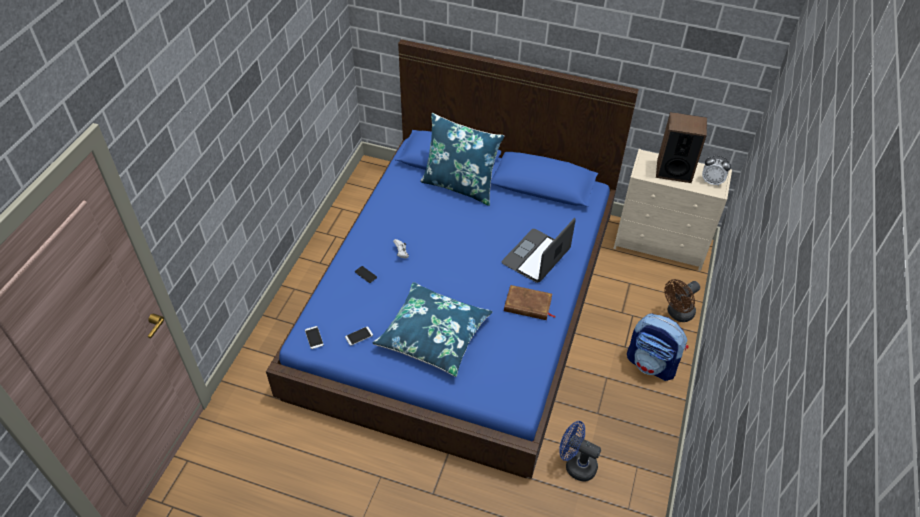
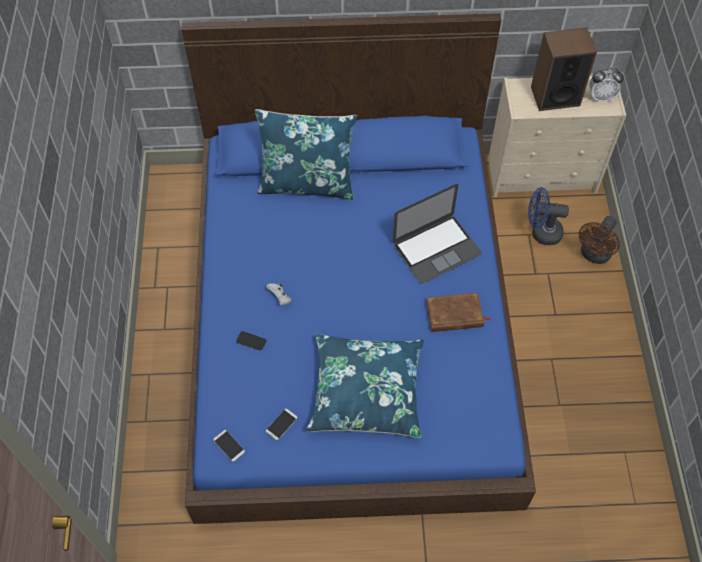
camera: 20 degrees left, 10 degrees up
(536, 256) = (436, 249): laptop -> laptop turned 135 degrees counterclockwise
(576, 464) = (562, 474): blue fan -> blue fan (541, 232)
(652, 364) = (591, 325): backpack -> none

